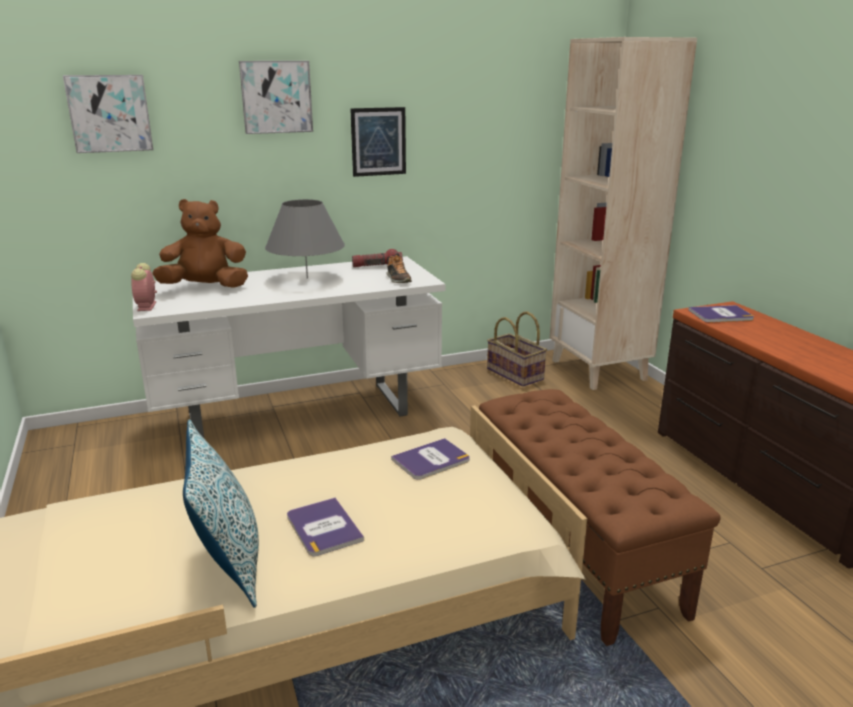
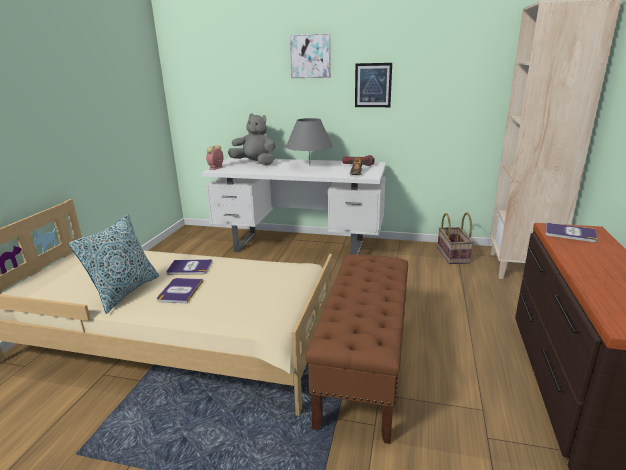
camera: 35 degrees right, 0 degrees up
(109, 113) = (225, 65): picture -> none
(206, 287) = (255, 163): brown plush toy -> grey plush toy
(431, 460) = (275, 277): book -> book (189, 268)

